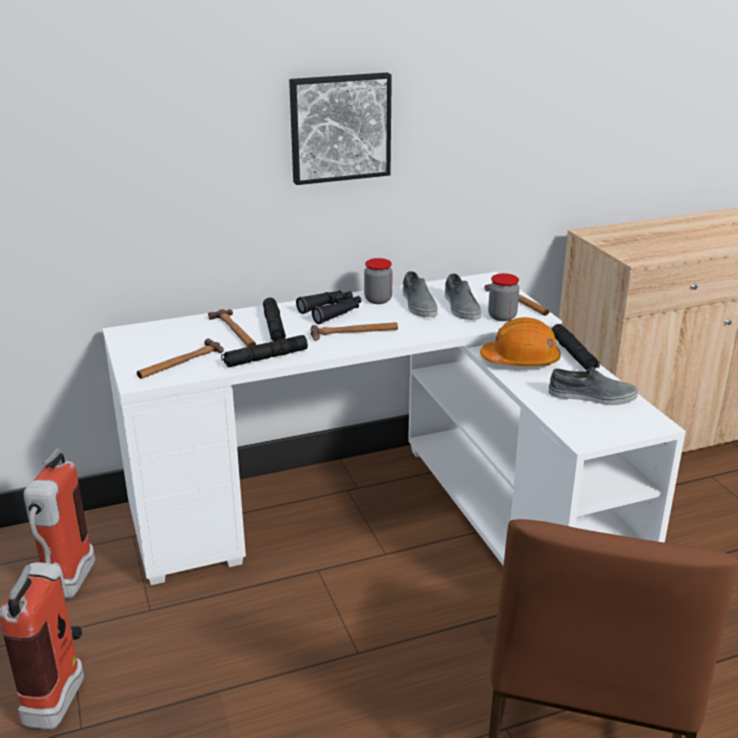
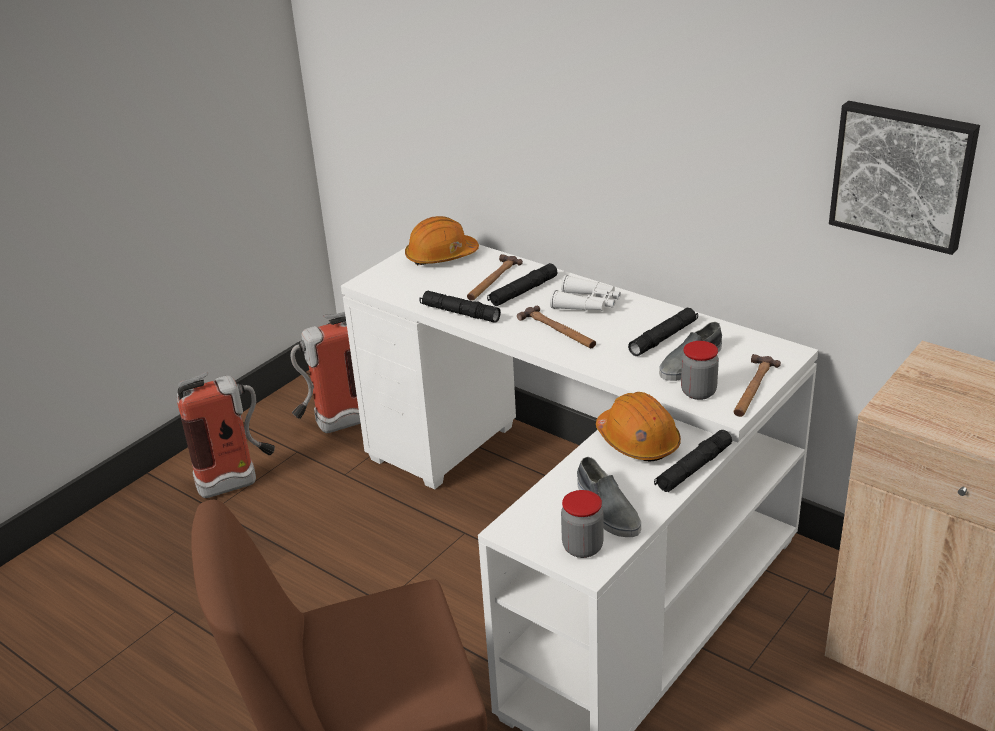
camera: 60 degrees right, 5 degrees up
(155, 338) = (441, 256): none -> orange hard hat
(180, 362) = (412, 283): hammer -> none
(332, 312) = (587, 304): black binoculars -> white binoculars
(339, 127) = (646, 114): picture -> picture (903, 174)
(378, 300) = (645, 314): jar -> jar (582, 547)
(418, 304) = (663, 338): grey shoe -> black flashlight

